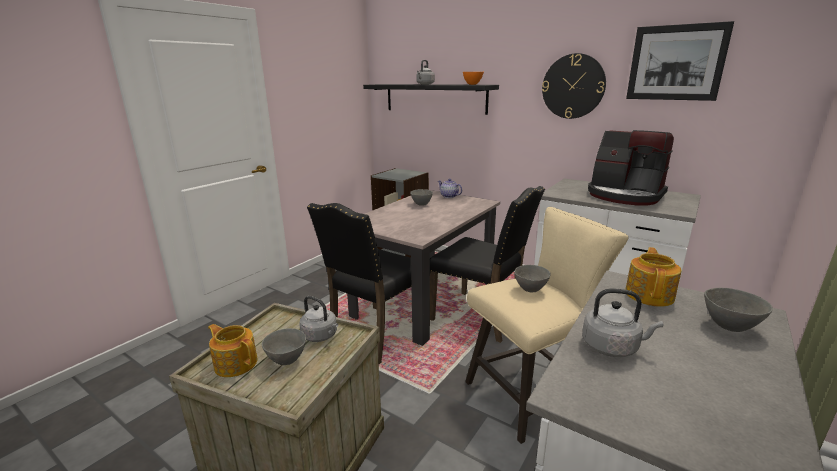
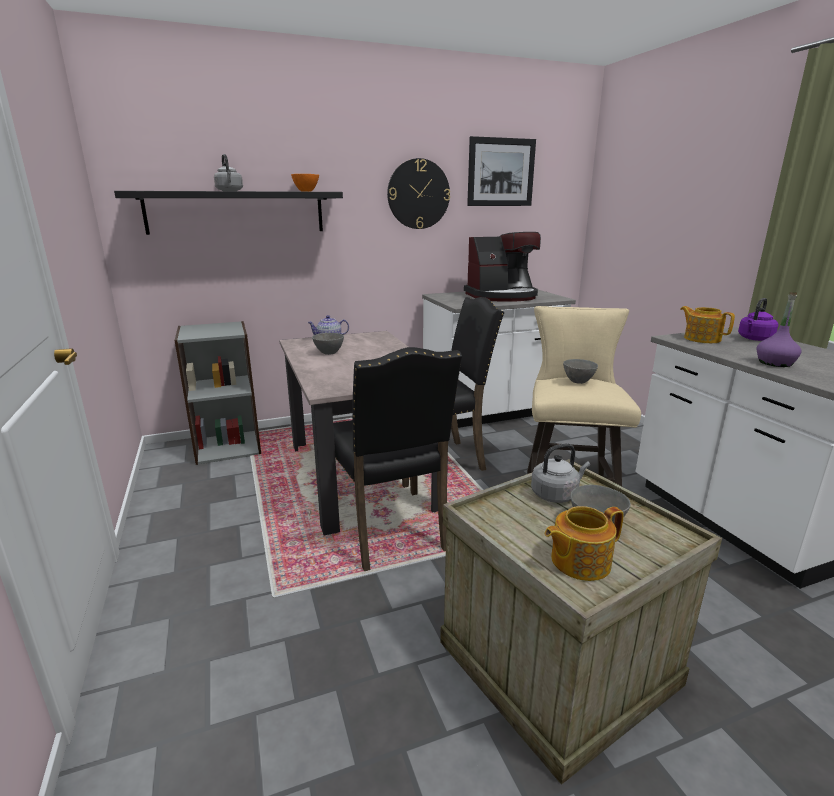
camera: 55 degrees left, 0 degrees up
(612, 347) = (774, 363): grey kettle -> purple bottle
(729, 327) = (754, 339): grey bowl -> purple kettle

